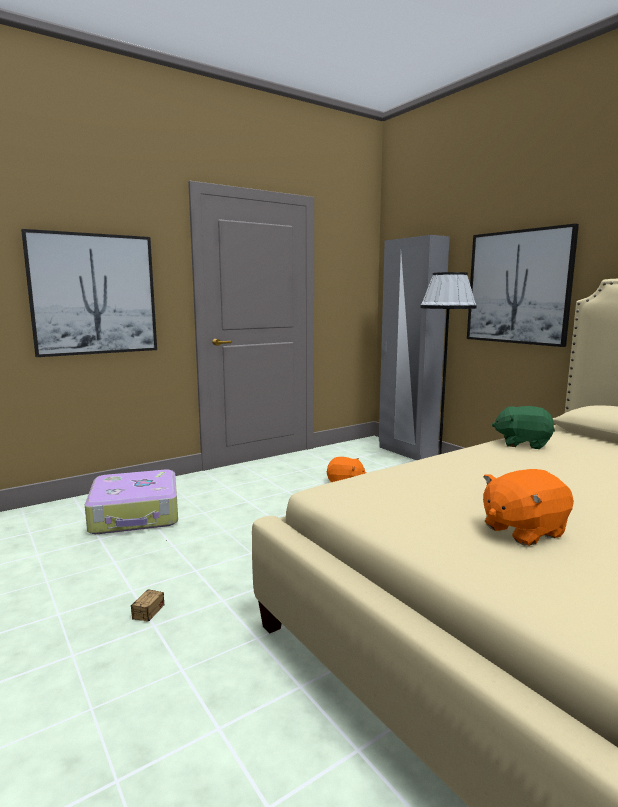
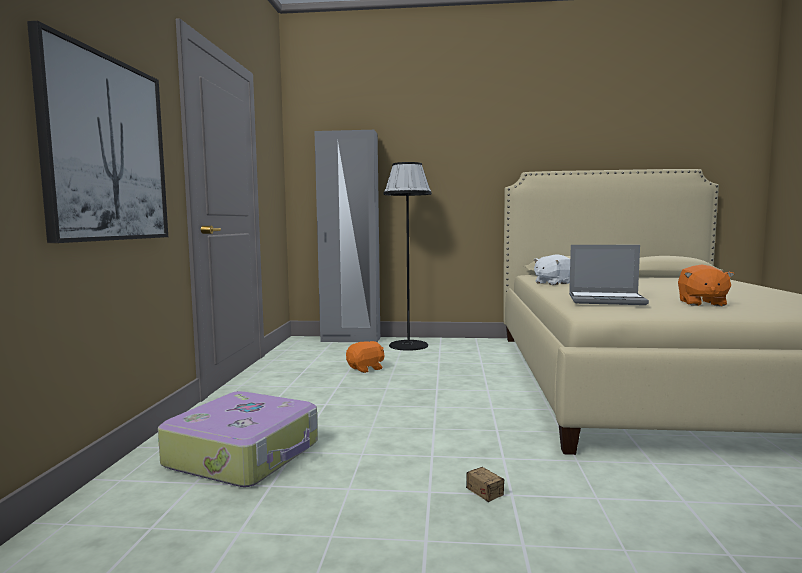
camera: 50 degrees left, 5 degrees down
(410, 483) = (607, 300): none -> laptop
(518, 287) = (448, 179): picture -> none
(522, 443) = (552, 283): green plush toy -> white plush toy

